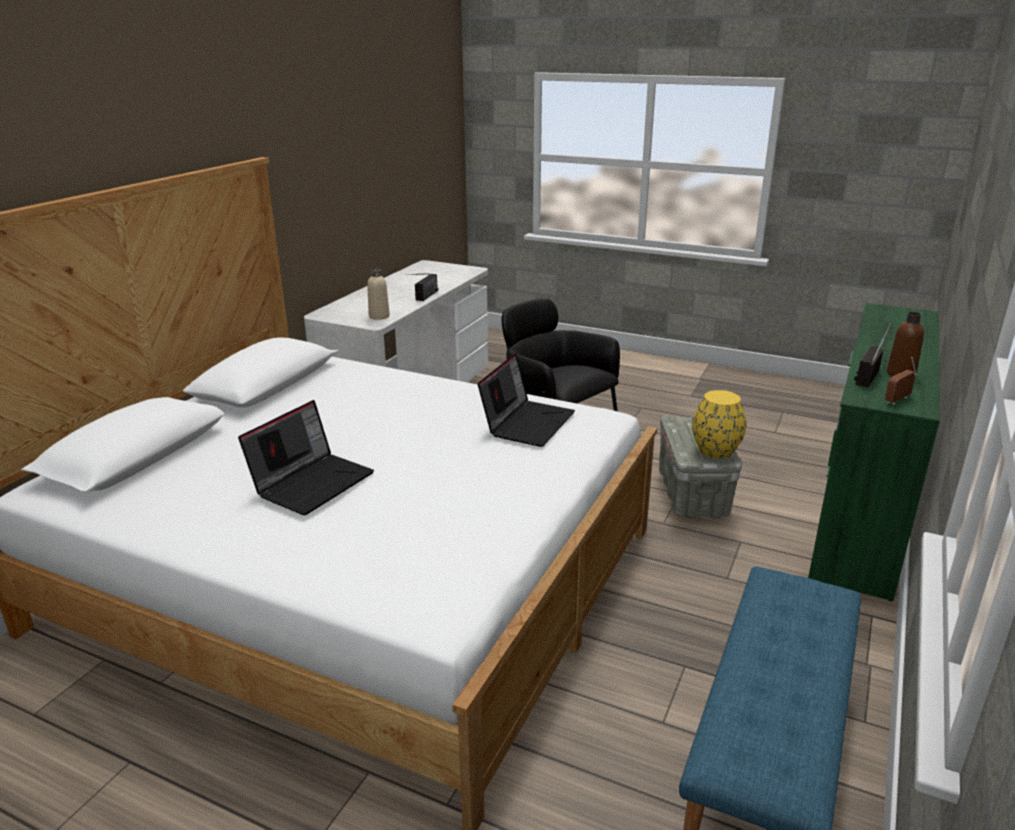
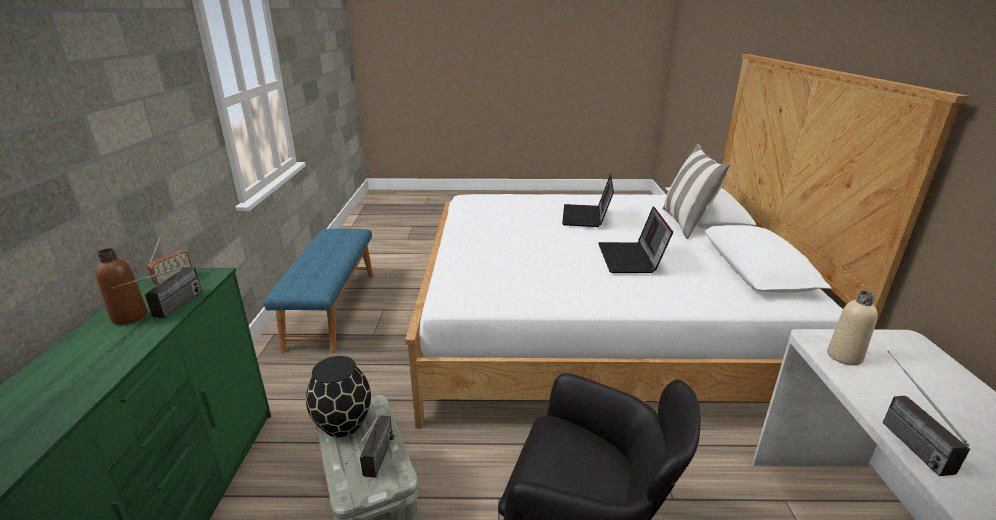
camera: 155 degrees right, 0 degrees up
(198, 445) = (686, 223): none -> pillow
(527, 422) = (508, 277): laptop -> laptop (631, 259)
(690, 424) = (375, 467): none -> radio
(715, 450) = (344, 423): yellow vase -> black vase

